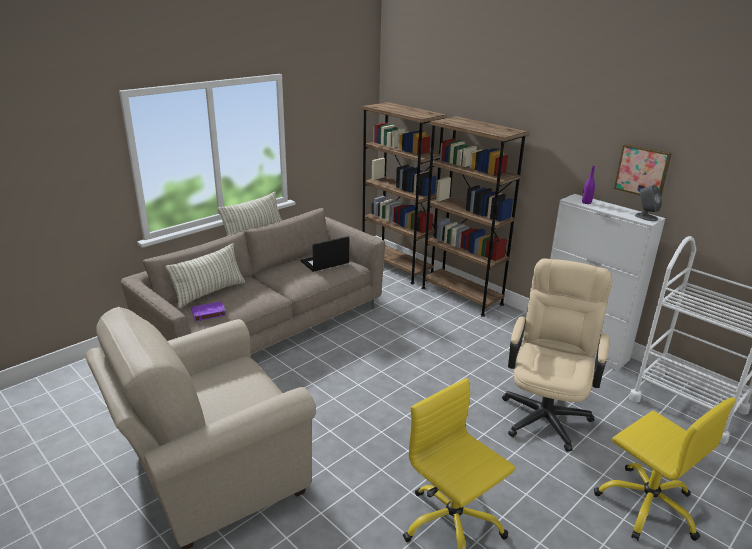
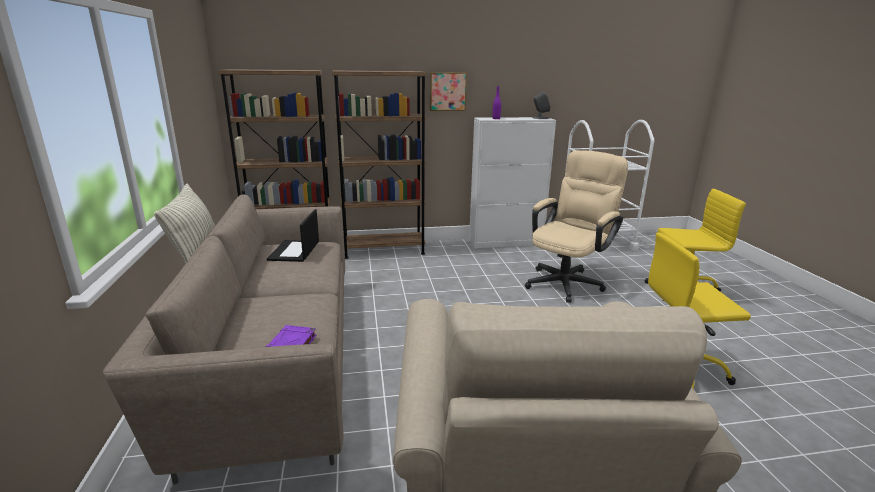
camera: 55 degrees left, 5 degrees down
(209, 293) = (235, 332): pillow -> none
(546, 412) = (567, 281): beige office chair -> beige office chair turned 75 degrees clockwise
(643, 171) = (523, 85): picture -> picture (447, 91)

